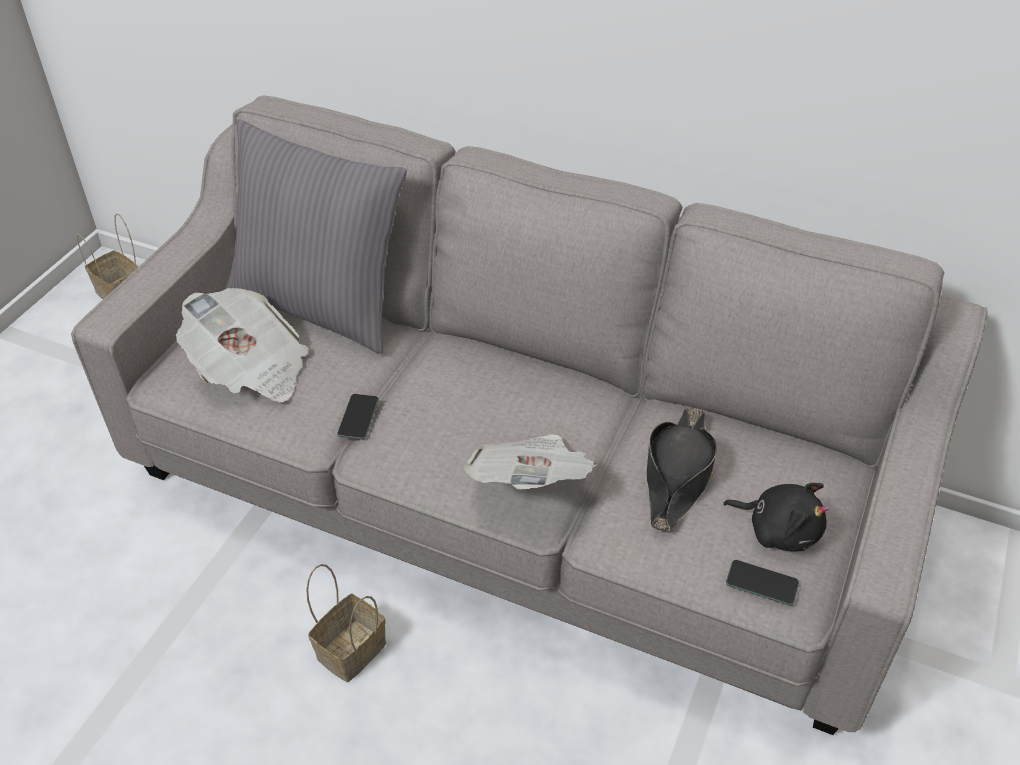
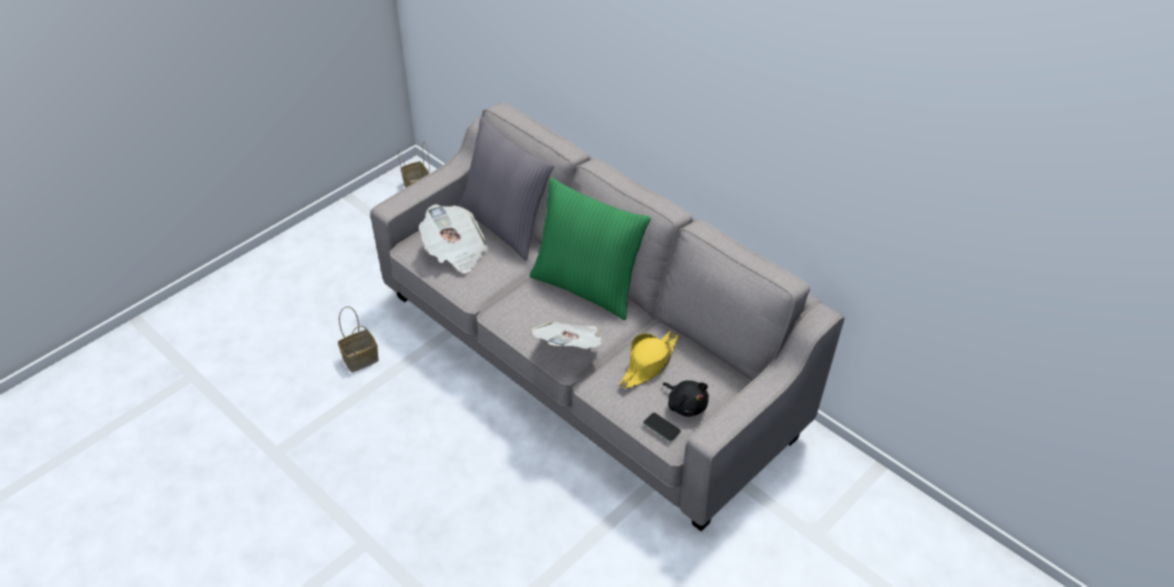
camera: 20 degrees right, 0 degrees up
(352, 648) = (468, 415): basket -> basket (361, 358)
(358, 417) = (499, 291): phone -> none
(505, 371) = (587, 287): none -> green pillow
(677, 475) = (649, 364): black hat -> yellow hat

